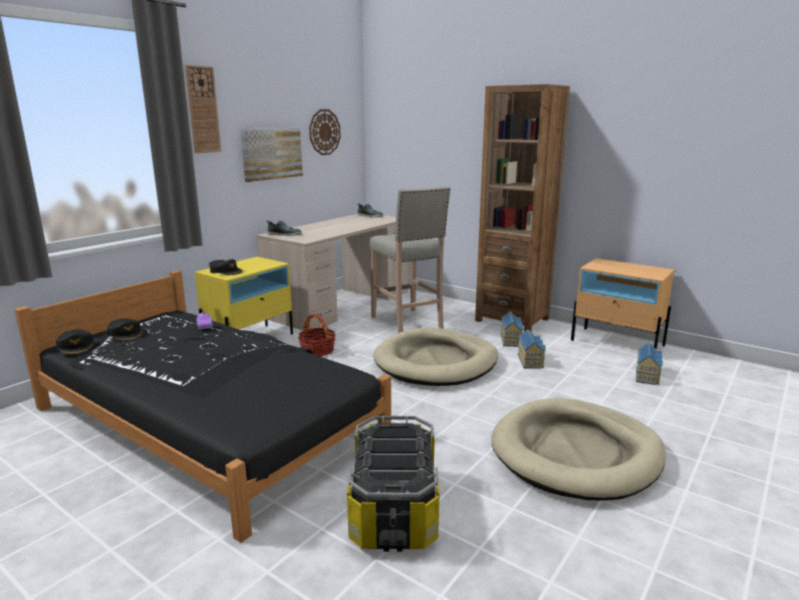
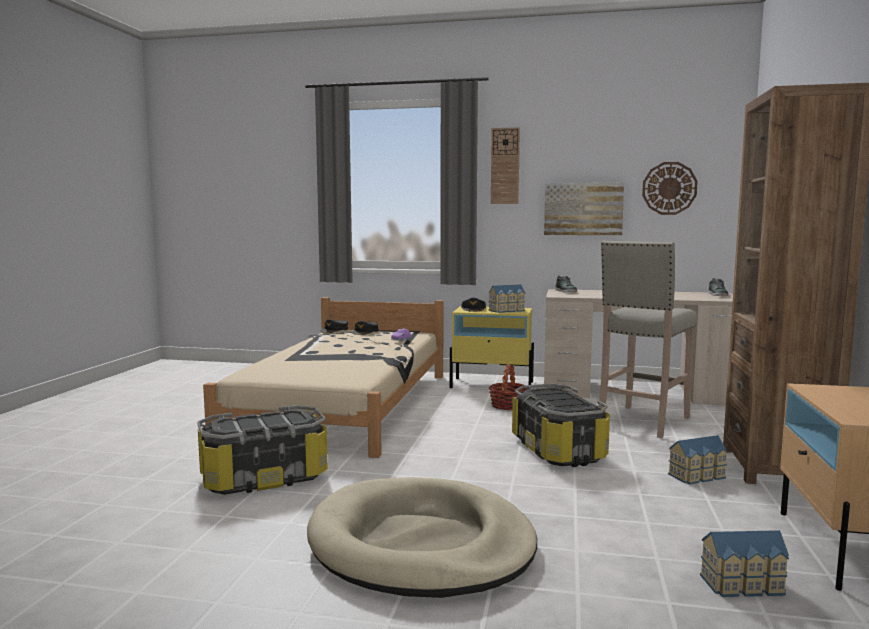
camera: 65 degrees right, 10 degrees down
(206, 421) = (345, 405): black bed -> beige bed
(436, 362) = (558, 450): beige dog bed -> storage box
(531, 360) = (648, 494): toy house -> toy house (508, 310)

